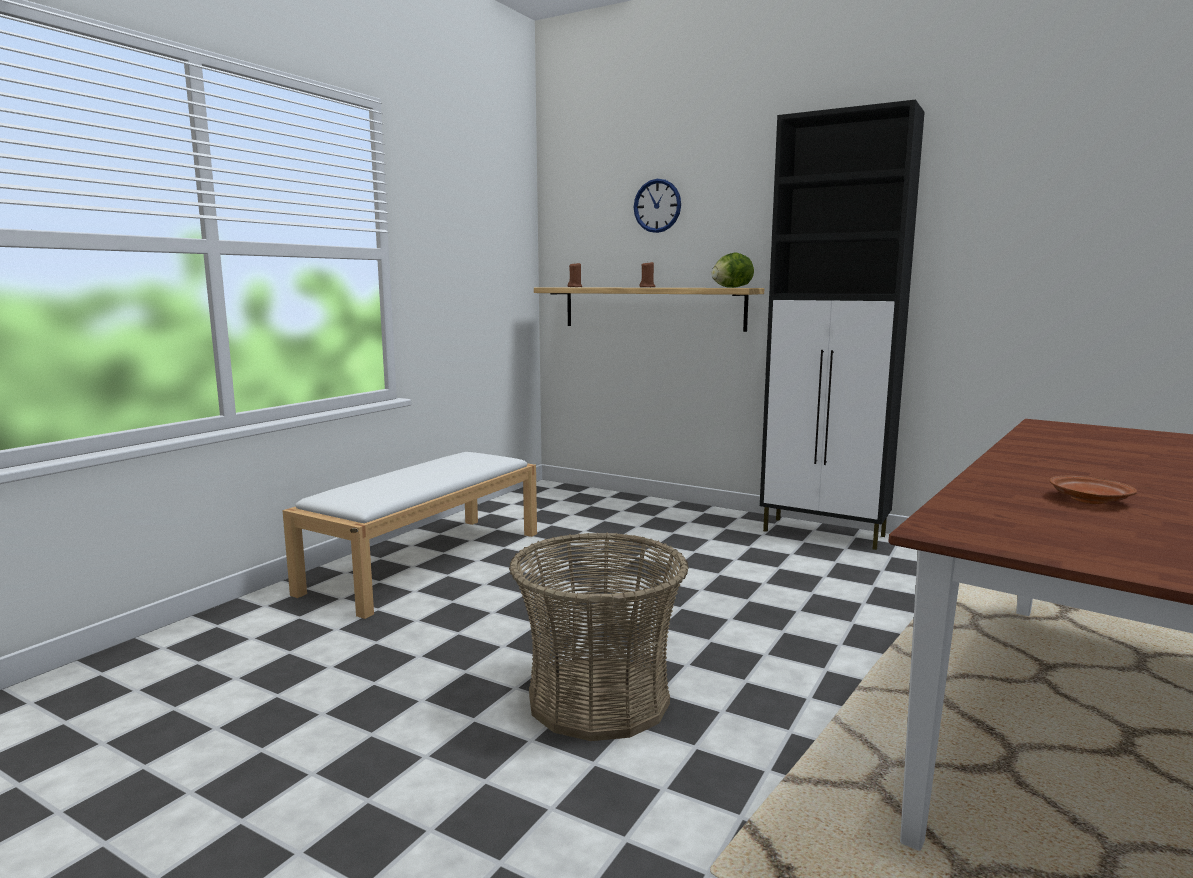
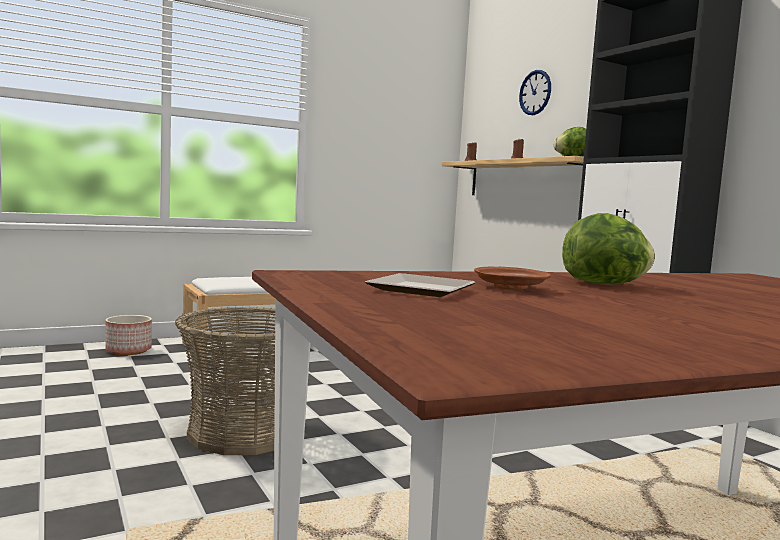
camera: 30 degrees right, 5 degrees down
(235, 630) = (129, 350): none -> planter
(1080, 471) = (605, 284): none -> lettuce
(1098, 528) = (423, 291): none -> plate

